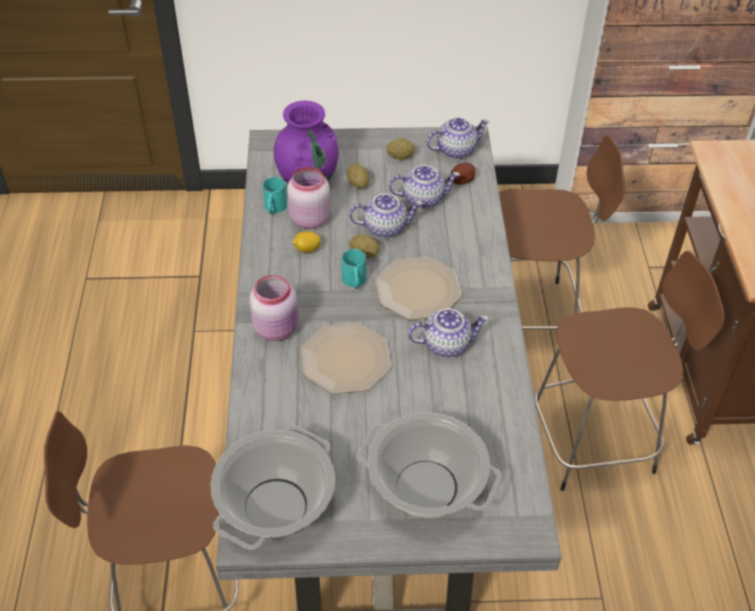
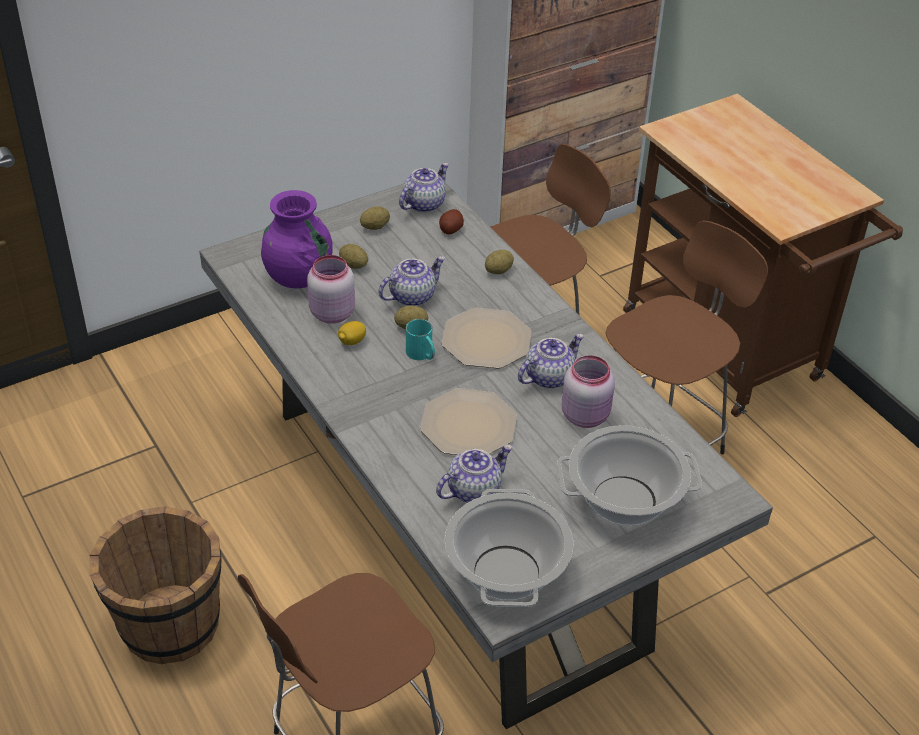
camera: 30 degrees left, 5 degrees down
(114, 420) = (169, 624): none -> brown bucket
(274, 208) = (288, 316): turquoise mug -> none
(277, 328) = (382, 422): pink jar -> pink jar (586, 415)
(423, 198) = (427, 257): teapot -> teapot (473, 489)
(475, 231) = (498, 271): none -> potato

